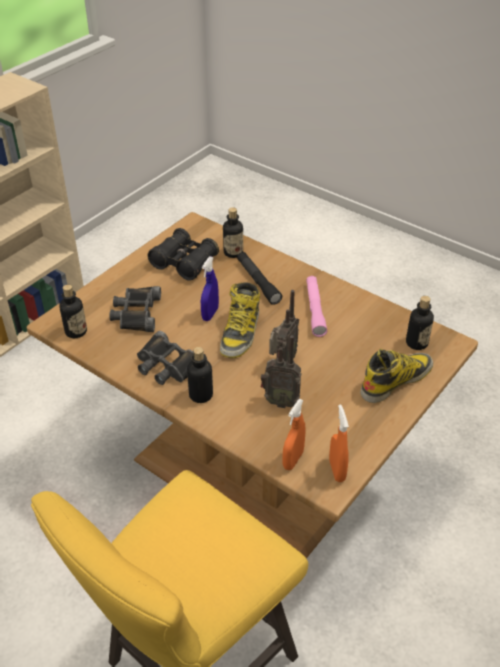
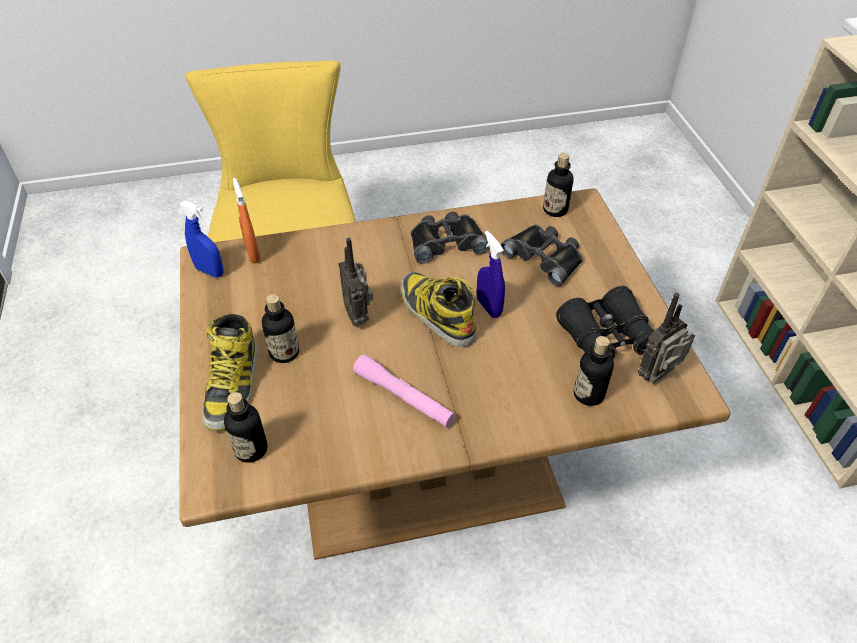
camera: 130 degrees right, 5 degrees up
(201, 395) = (385, 242): bottle -> bottle (284, 352)
(258, 282) = (505, 380): black flashlight -> none
(280, 401) = (317, 285): radio -> radio (659, 377)
(337, 470) = (209, 271): orange spray bottle -> blue spray bottle

